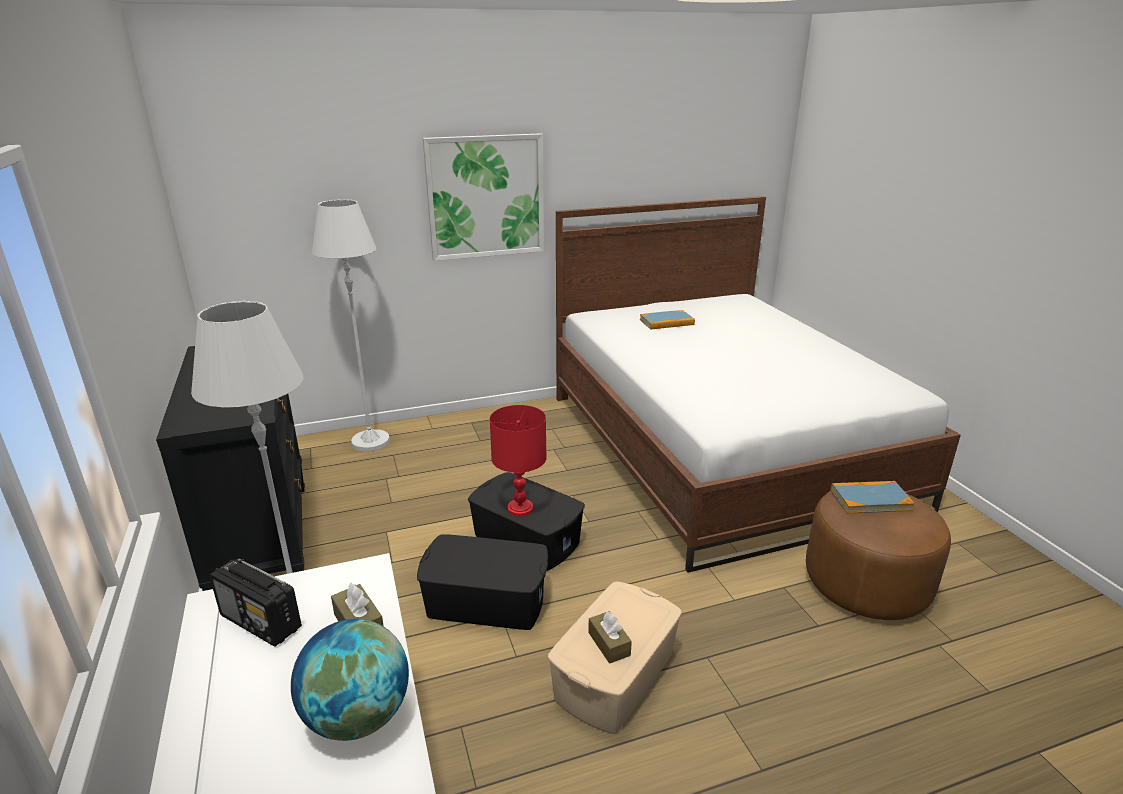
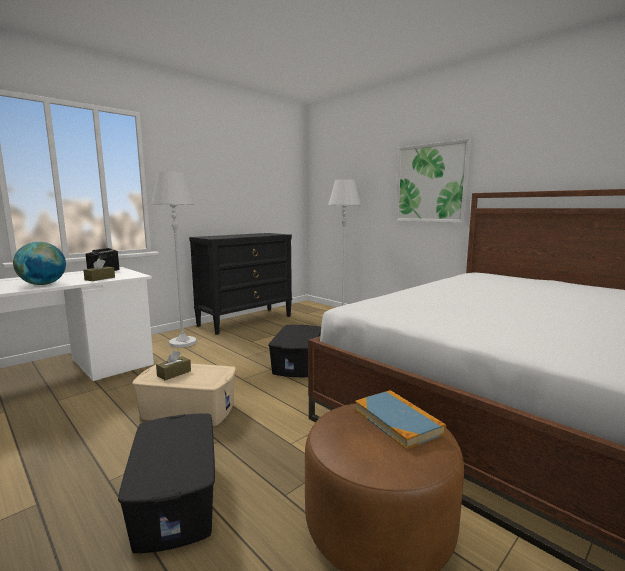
camera: 65 degrees right, 15 degrees down
(486, 602) = (235, 365): black storage box -> black storage box (177, 498)
(520, 508) = (288, 335): red table lamp -> none
(666, 322) = (520, 284): book -> none

